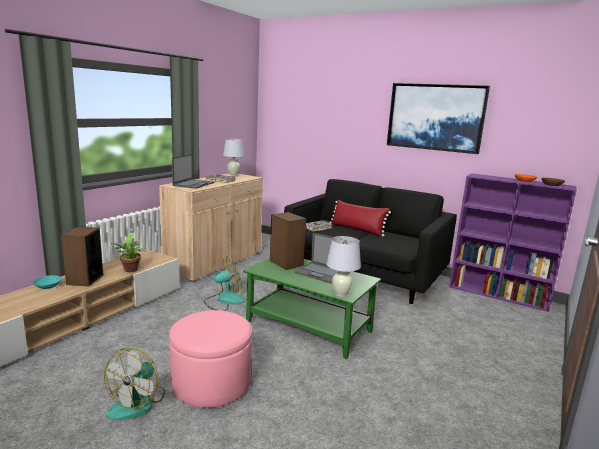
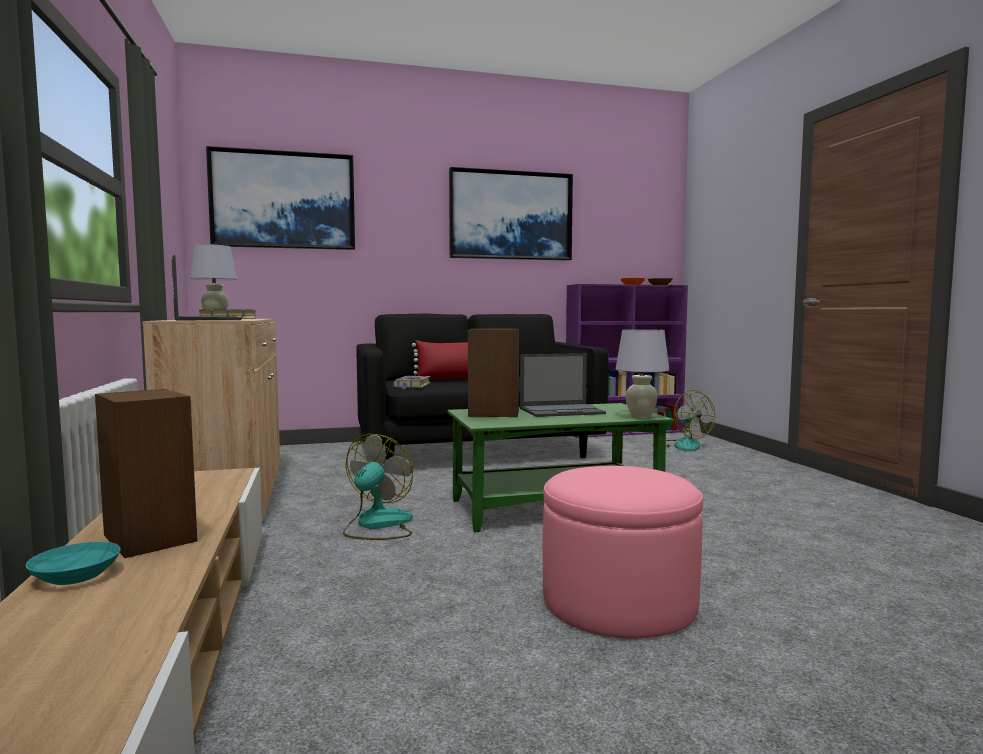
camera: 45 degrees left, 10 degrees down
(130, 270) = (215, 500): potted plant -> none
(137, 403) = (609, 678): fan -> fan (681, 445)
(300, 105) = (283, 200): none -> picture

